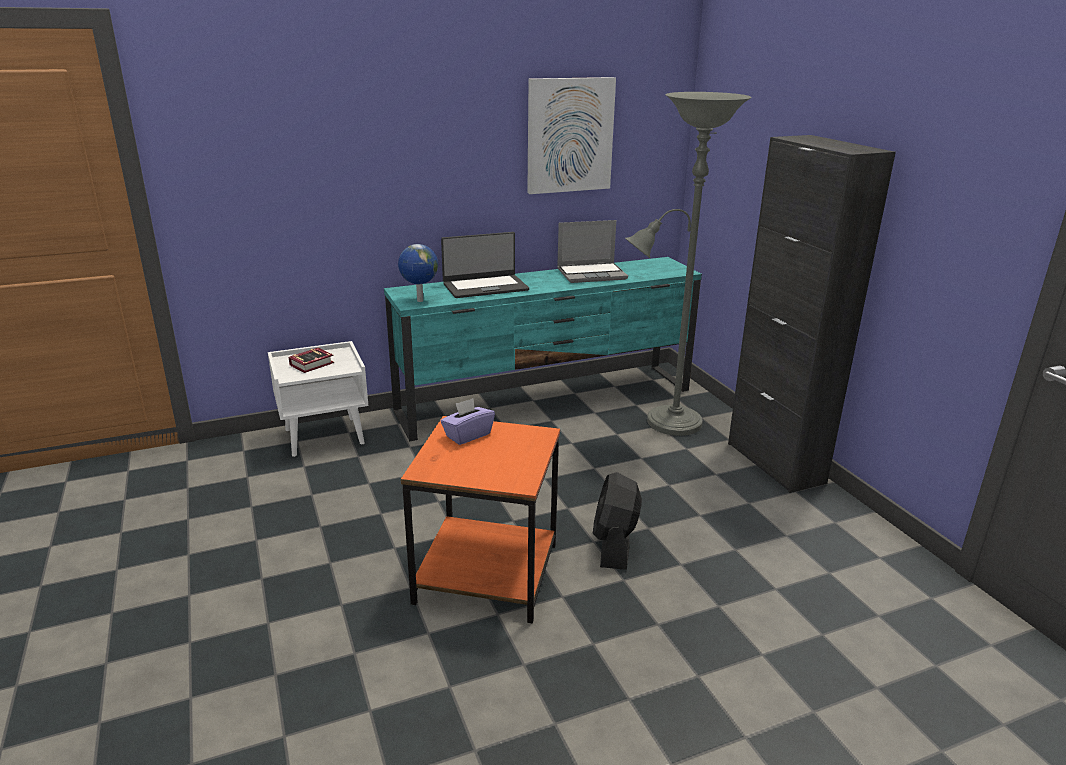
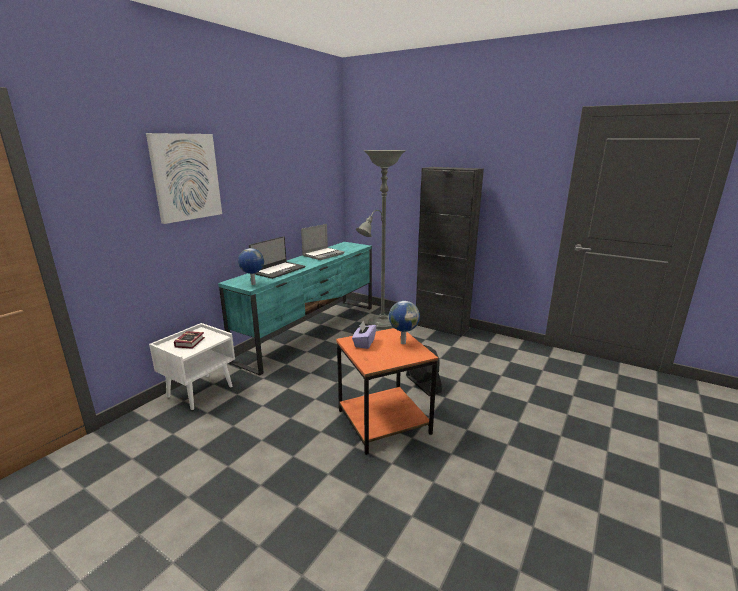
camera: 35 degrees left, 5 degrees down
(521, 454) = (403, 342): none -> globe
(569, 135) = (298, 179): picture -> picture (186, 177)

